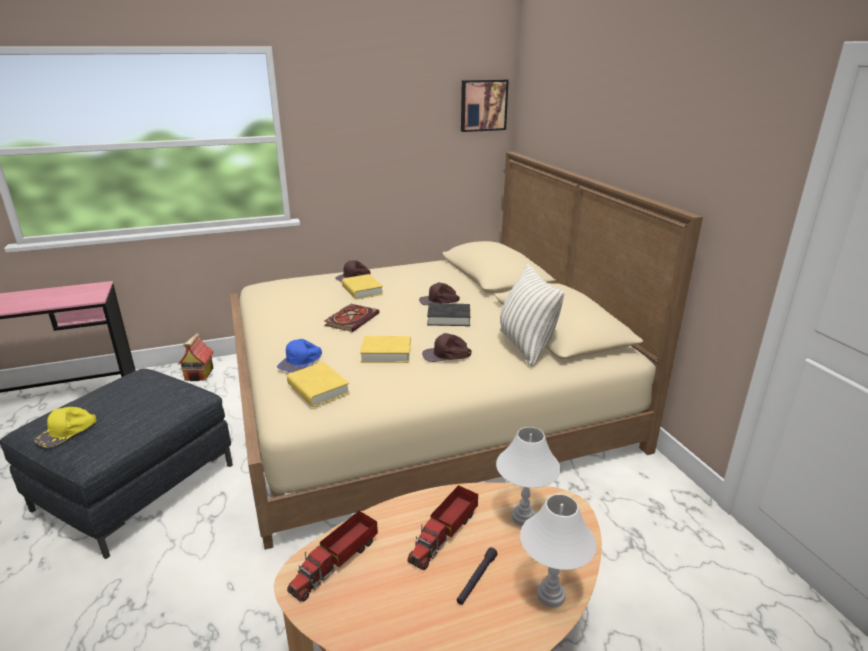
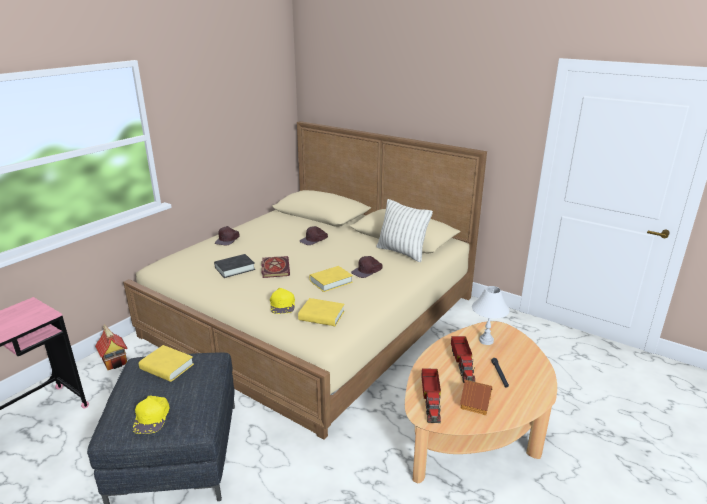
camera: 35 degrees left, 0 degrees up
(301, 361) = (283, 304): blue cap -> yellow cap
(362, 290) = (251, 247): yellow book -> yellow book (167, 367)
(385, 601) = (475, 403): none -> toy house
(448, 318) = (337, 249): black book -> black book (235, 268)
(483, 105) = (278, 89): picture -> none
(550, 595) = (534, 366): white table lamp -> none

